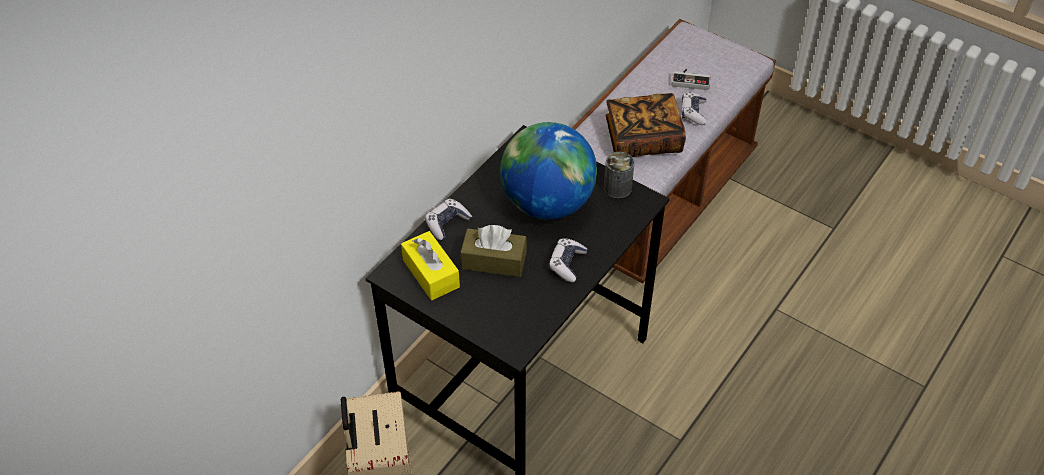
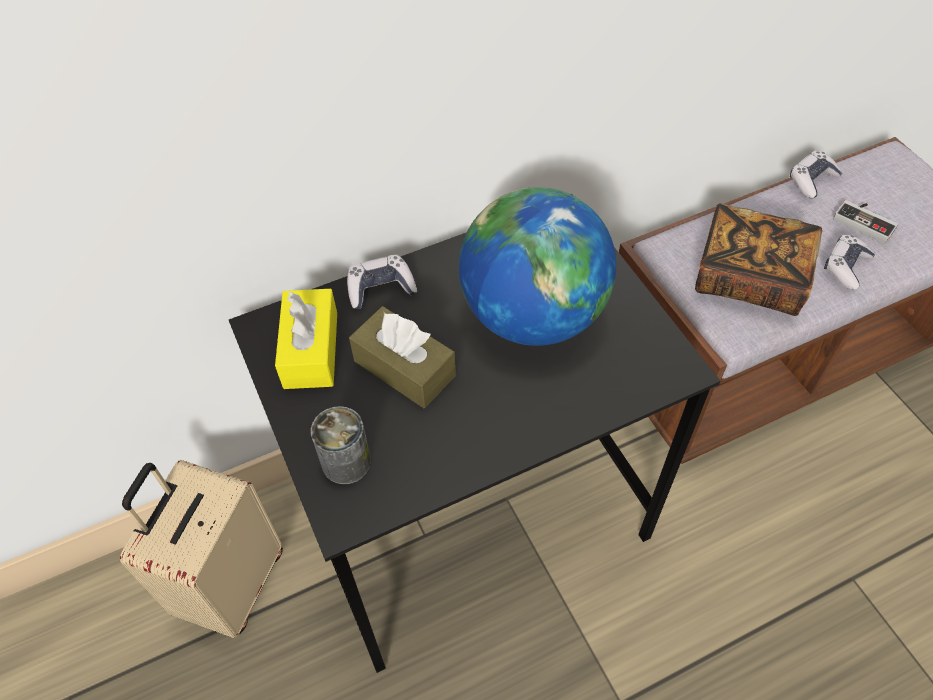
camera: 30 degrees right, 5 degrees up
(567, 264) = (502, 418): game controller -> game controller (812, 180)
(617, 188) = (649, 333): can -> can (346, 462)

